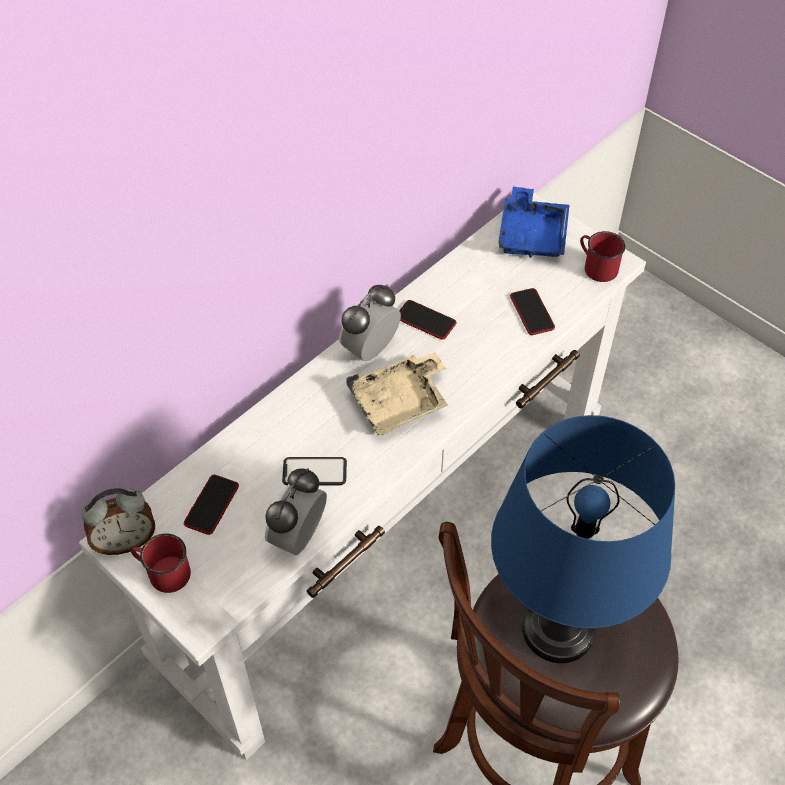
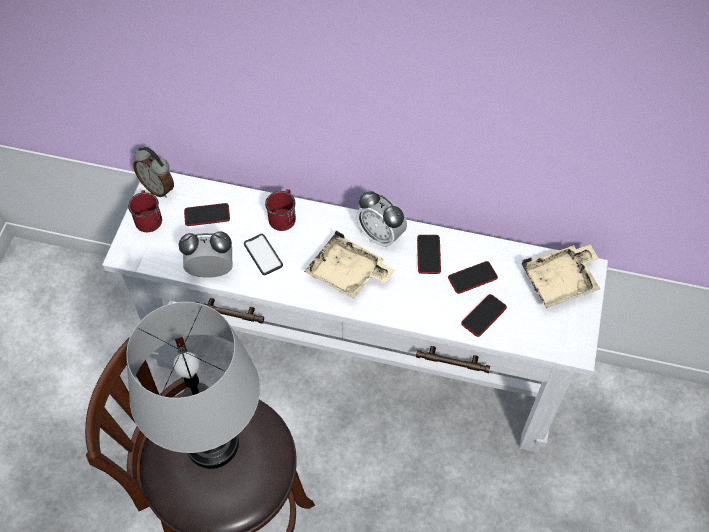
camera: 60 degrees right, 5 degrees up
(370, 349) = (380, 235): alarm clock -> alarm clock turned 150 degrees counterclockwise
(480, 299) = (472, 278): none -> phone
(532, 235) = (560, 282): blue tray -> beige tray
(558, 629) = (212, 443): blue table lamp -> grey table lamp
(596, 267) = (561, 338): red mug -> red mug (283, 216)

